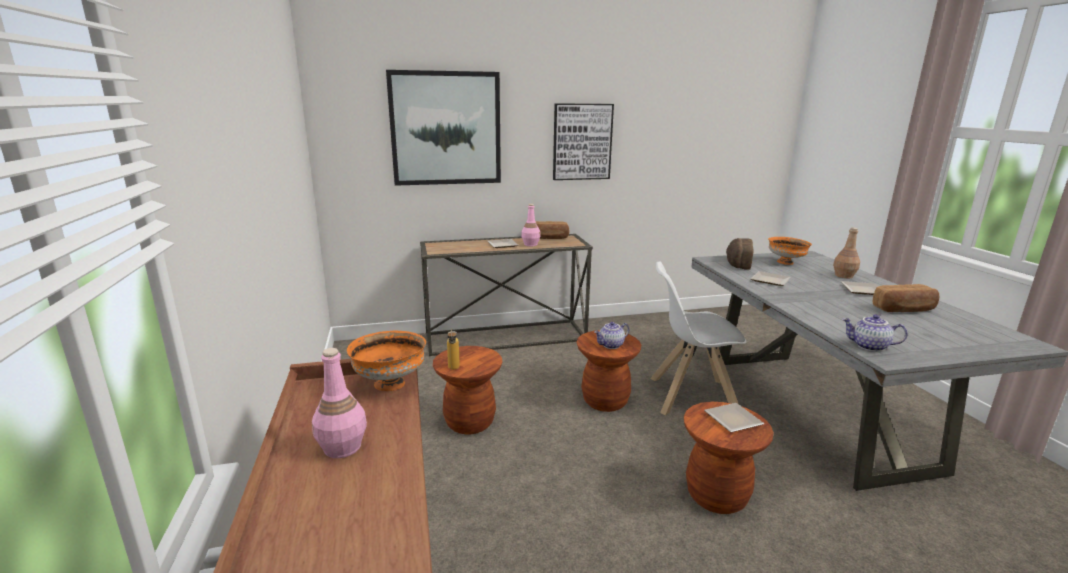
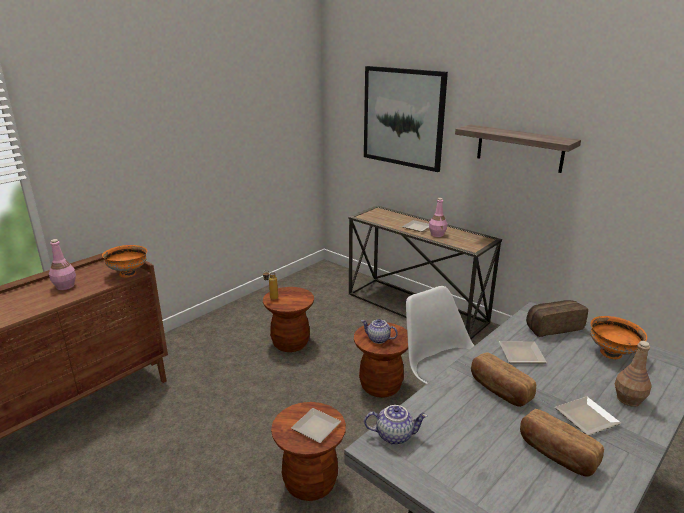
camera: 55 degrees right, 5 degrees up
(548, 238) = (466, 234): bread -> bread (499, 390)
(582, 142) = (519, 148): picture -> shelf
(869, 347) = (394, 435): teapot -> teapot turned 105 degrees clockwise

